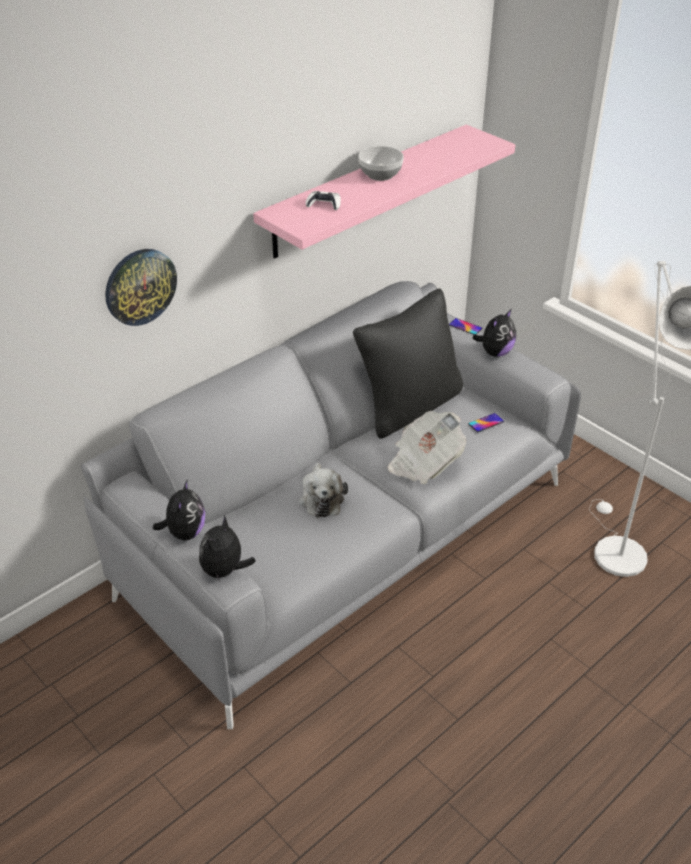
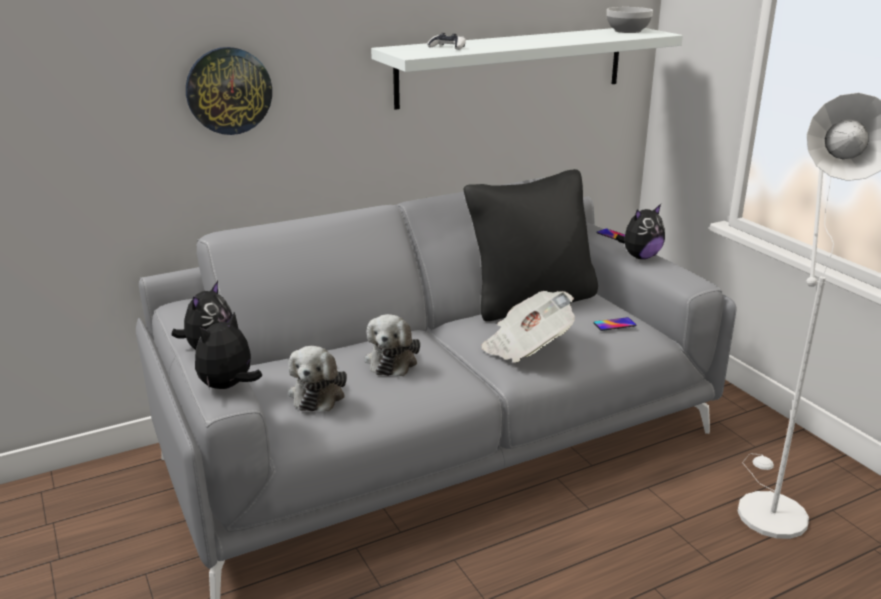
camera: 15 degrees right, 15 degrees down
(277, 546) = (318, 393): none -> plush toy
(367, 190) = (512, 66): pink shelf -> white shelf
(381, 175) = (522, 39): bowl -> bowl (628, 31)

